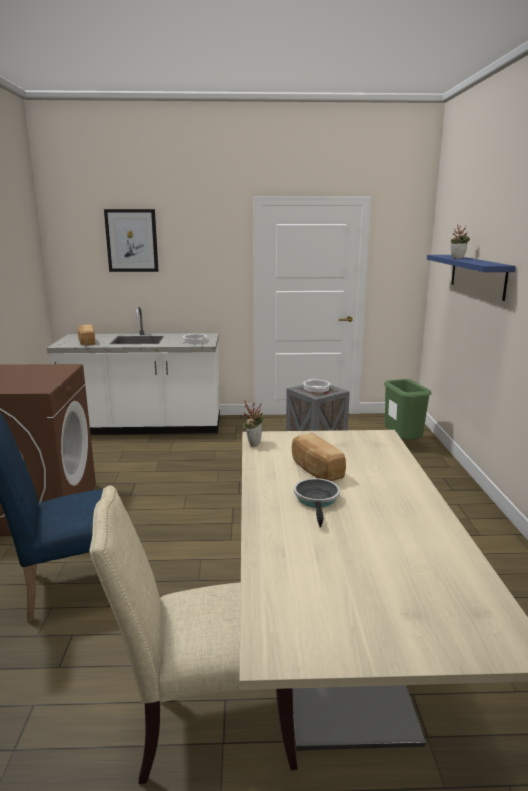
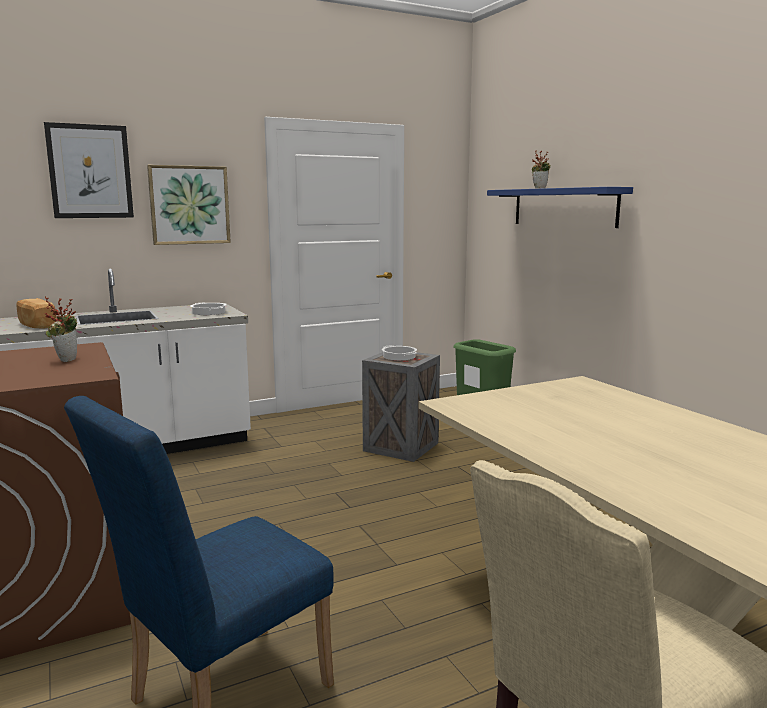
camera: 25 degrees left, 5 degrees down
(196, 263) = (189, 205): none -> picture
(253, 443) = (455, 410): potted plant -> potted plant (66, 359)
(316, 470) = (575, 425): bread -> none
(317, 500) = (635, 454): frying pan -> none

